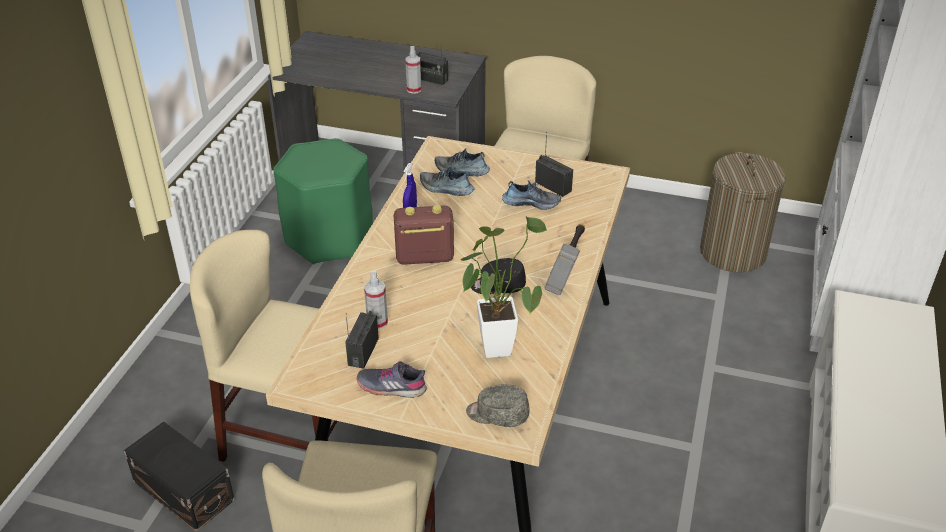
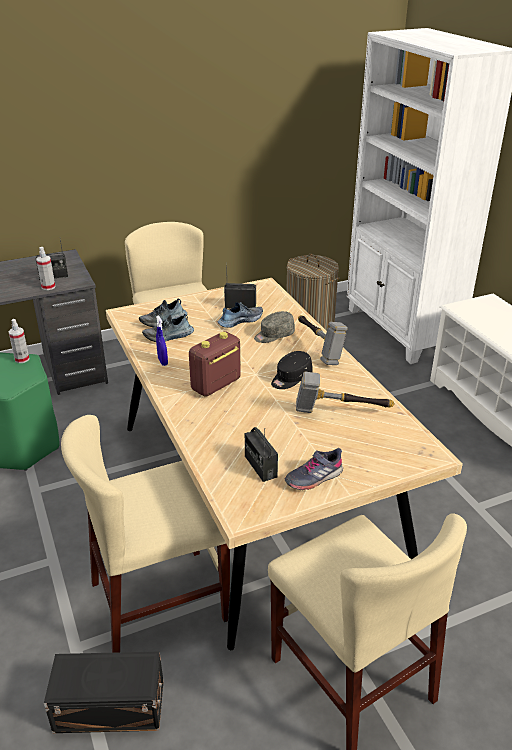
camera: 40 degrees left, 5 degrees down
(377, 323) = (243, 442): spray bottle -> spray bottle (22, 359)
(495, 343) = (340, 412): potted plant -> hammer
(497, 414) = (404, 454): grey cap -> grey cap (274, 335)

